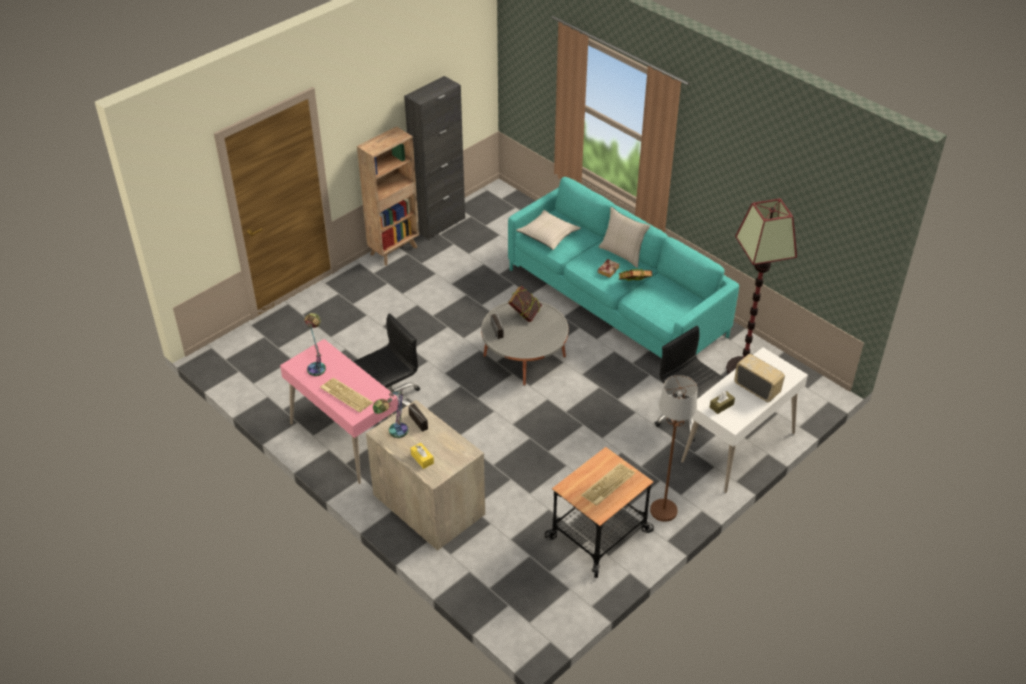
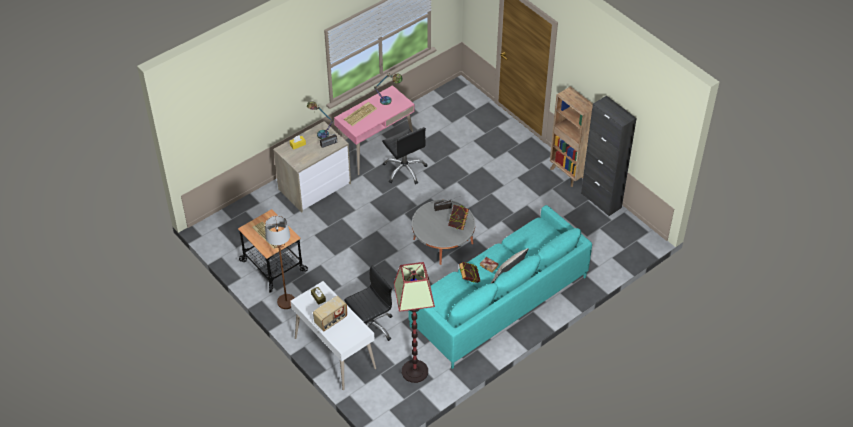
camera: 95 degrees right, 5 degrees up
(548, 234) = (535, 234): beige pillow -> none

